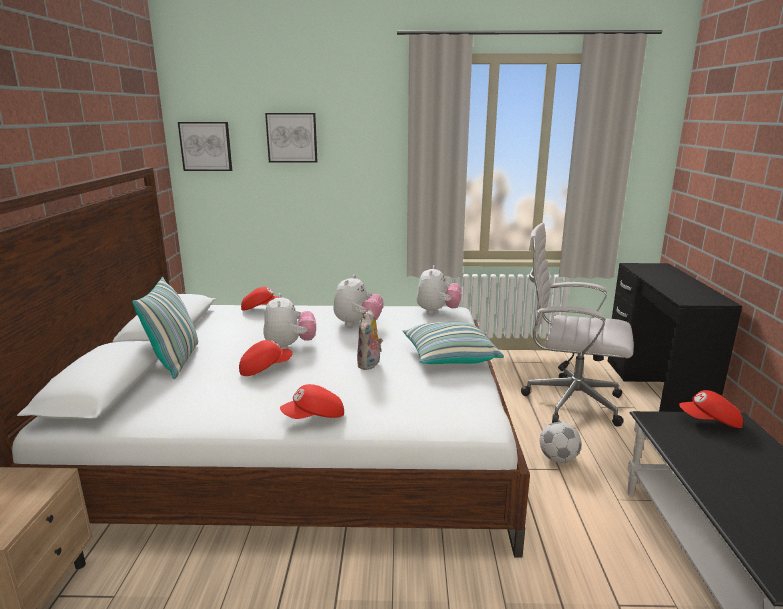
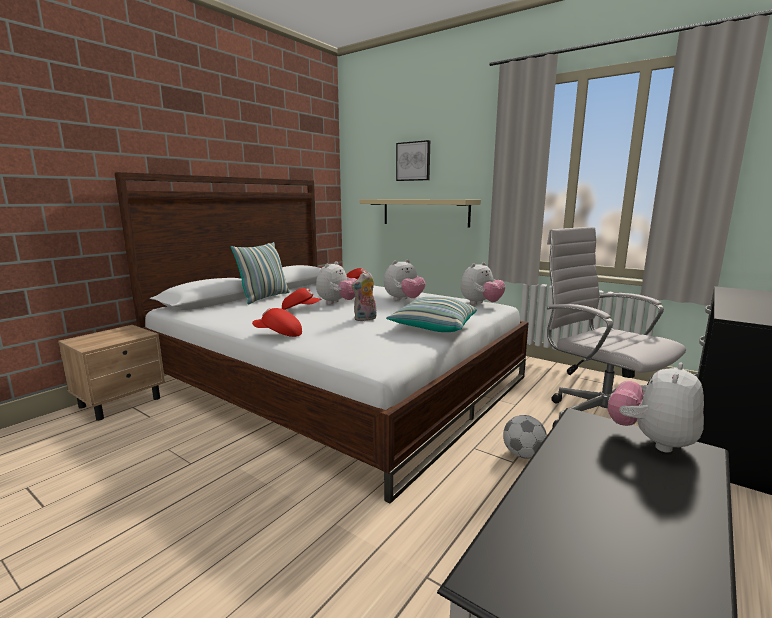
camera: 35 degrees right, 5 degrees down
(206, 146) = (361, 170): picture -> none
(314, 202) = (425, 212): none -> beige shelf
(710, 422) = (651, 441): red cap -> plush toy

